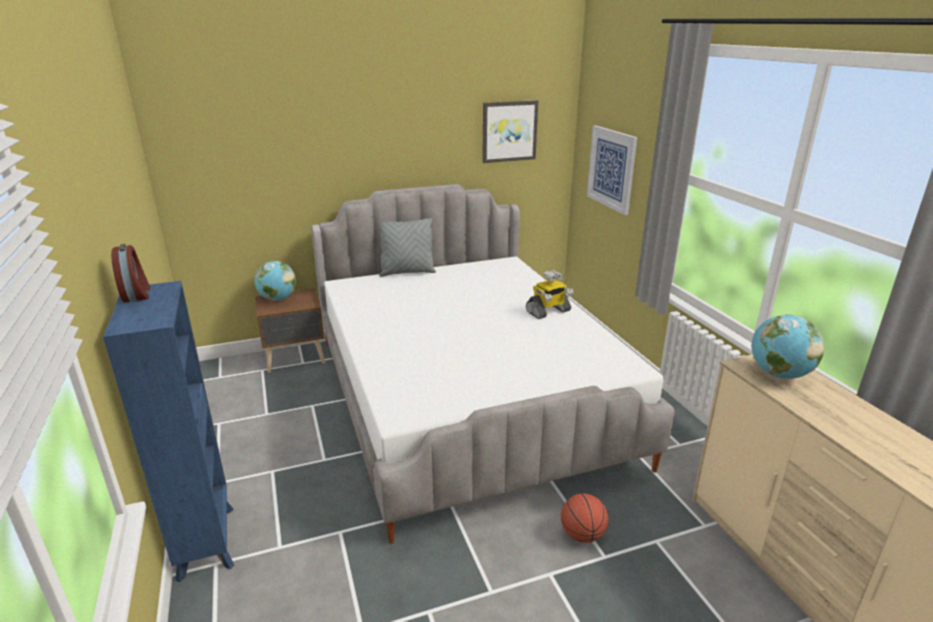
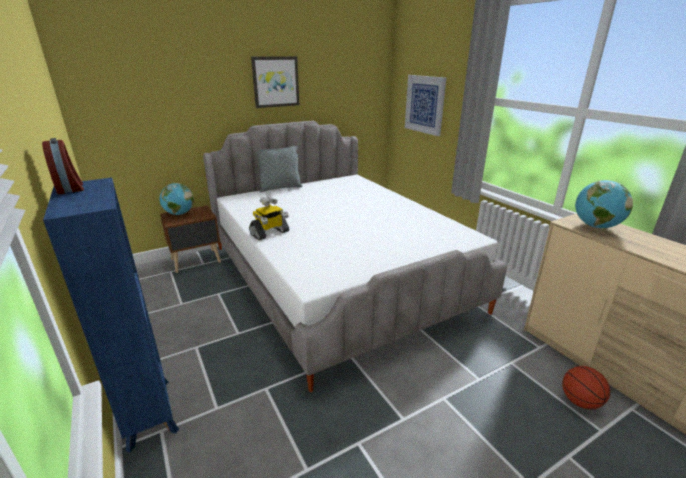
camera: 10 degrees left, 0 degrees up
(509, 131) = (347, 81): picture -> picture (275, 82)
(548, 311) = (396, 206): toy robot -> toy robot (269, 233)
(582, 535) = (456, 365): basketball -> basketball (580, 401)

